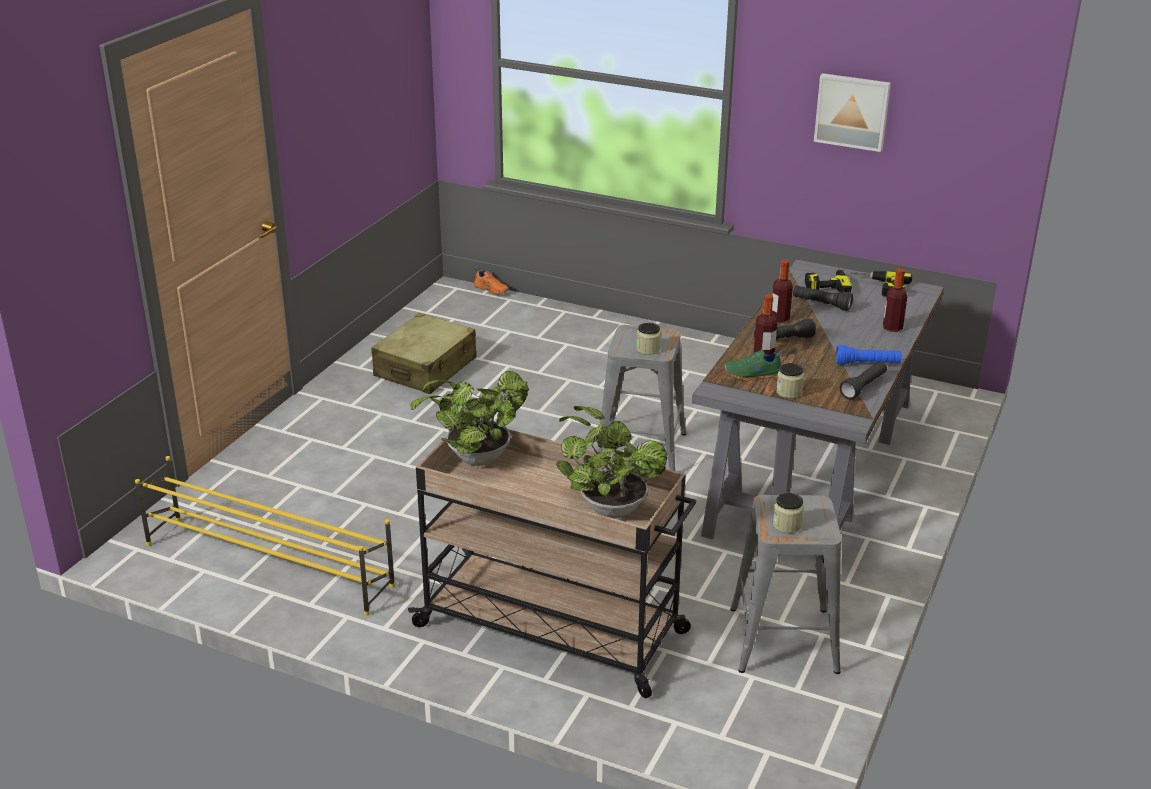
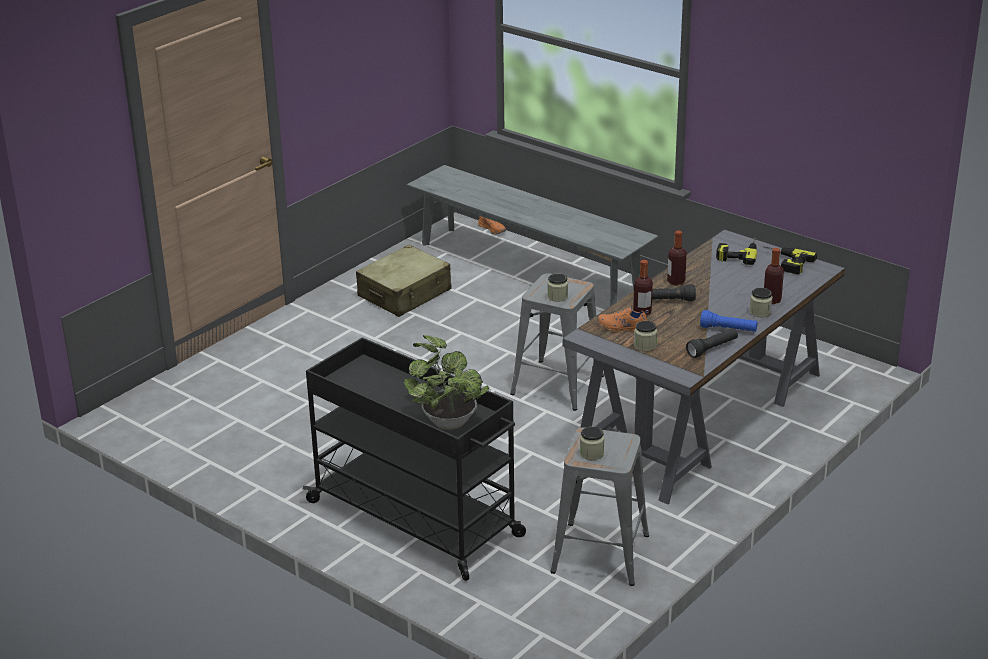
camera: 15 degrees right, 0 degrees up
(267, 564) = (214, 439): yellow shoe rack -> none
(474, 459) = (360, 370): potted plant -> none
(550, 328) = (528, 269): none -> grey bench
(554, 630) = (416, 520): beige cart -> black cart
(753, 375) = (623, 328): green shoe -> orange shoe
(821, 304) = (721, 273): black flashlight -> none
(852, 111) = (785, 99): picture -> none
(888, 342) = (760, 312): none -> jar

